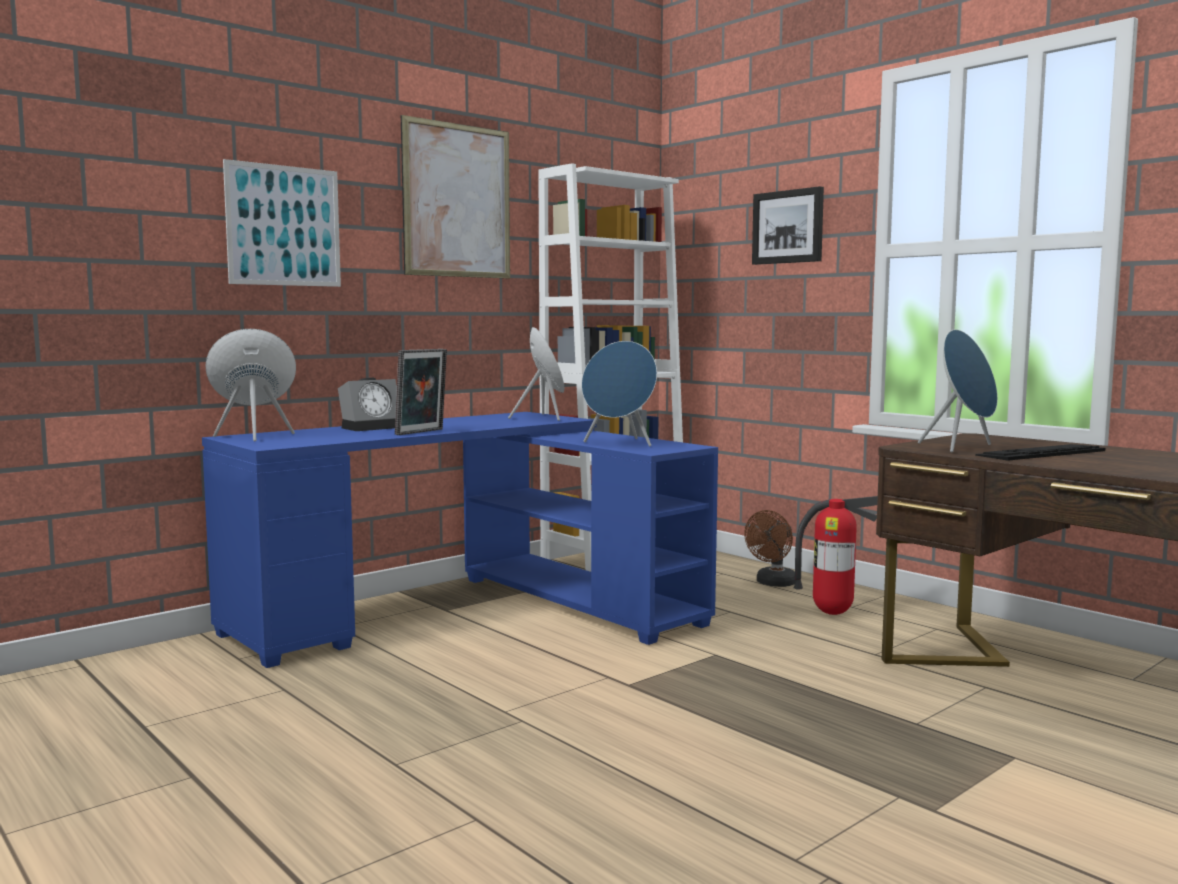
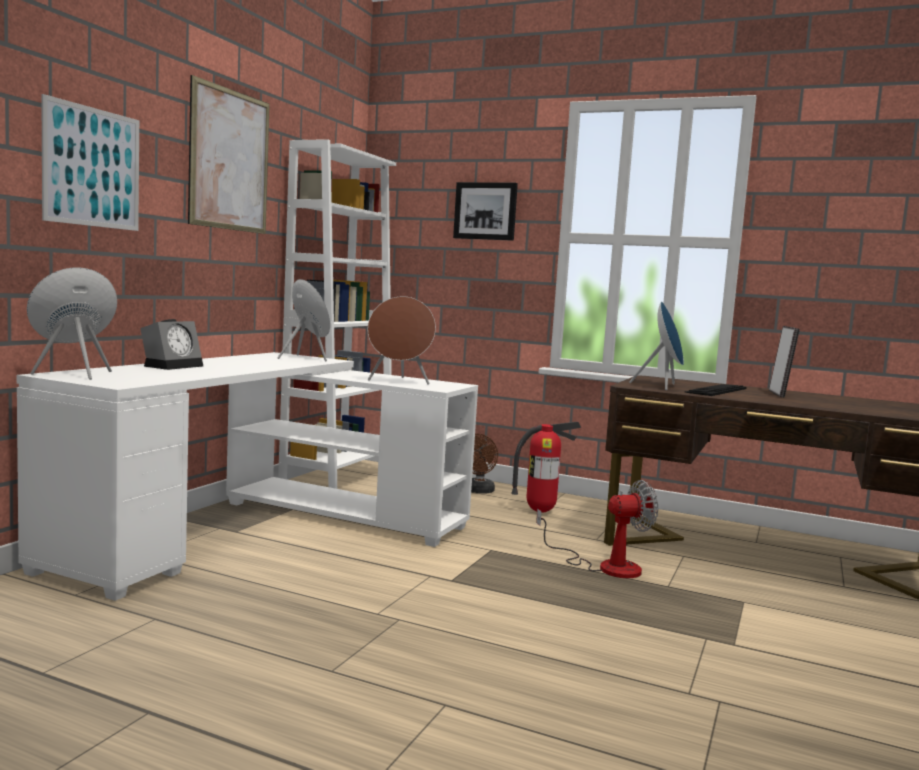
camera: 25 degrees left, 0 degrees up
(422, 432) = (233, 371): picture frame -> picture frame (779, 394)
(472, 611) = (261, 530): blue desk -> white desk
(620, 443) = (399, 381): blue speaker -> brown speaker
(851, 689) = (605, 566): none -> fan

